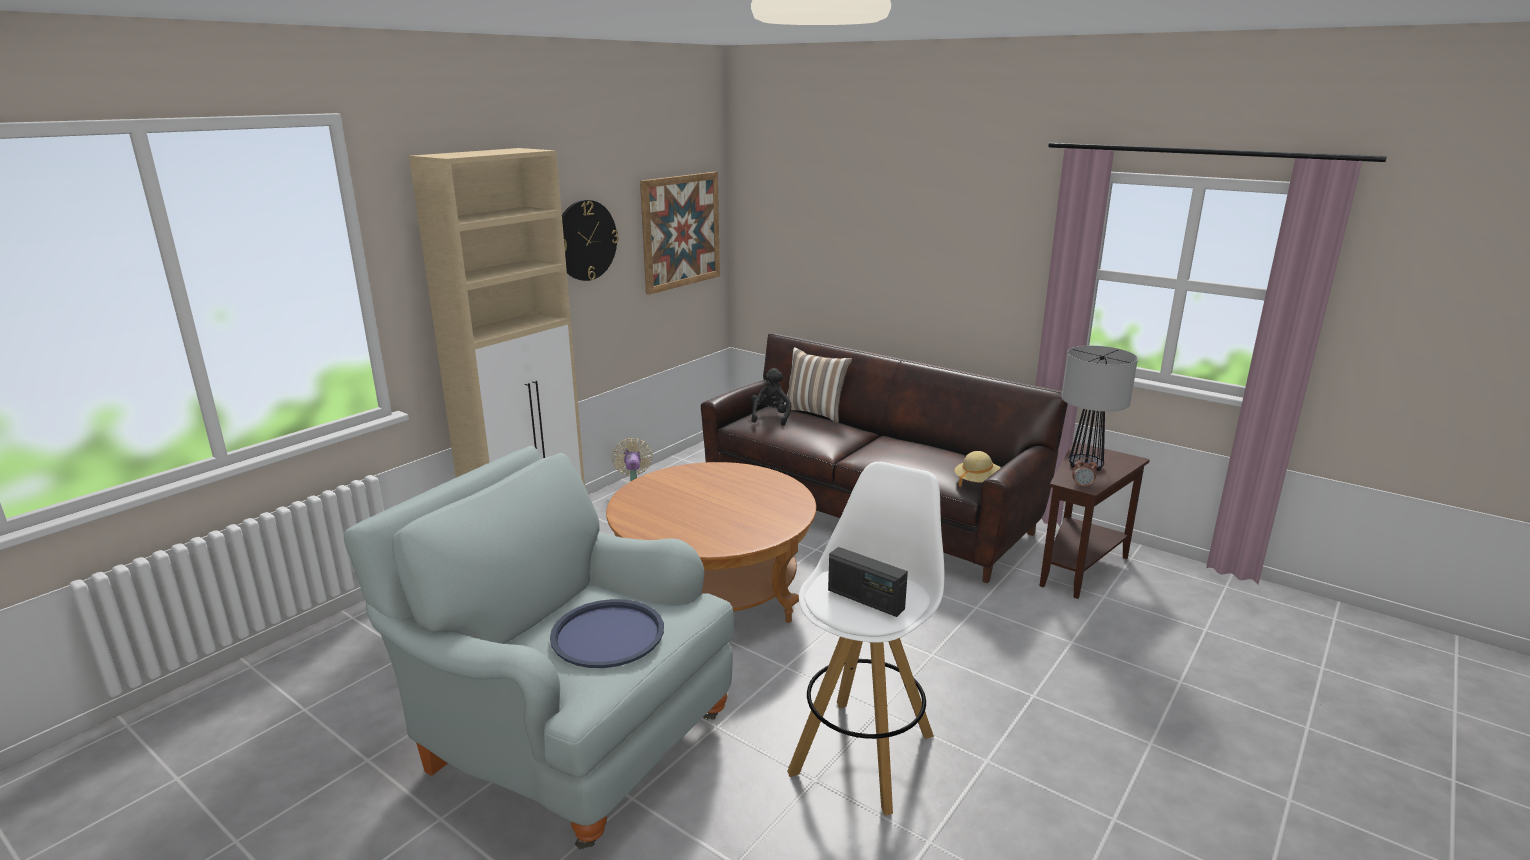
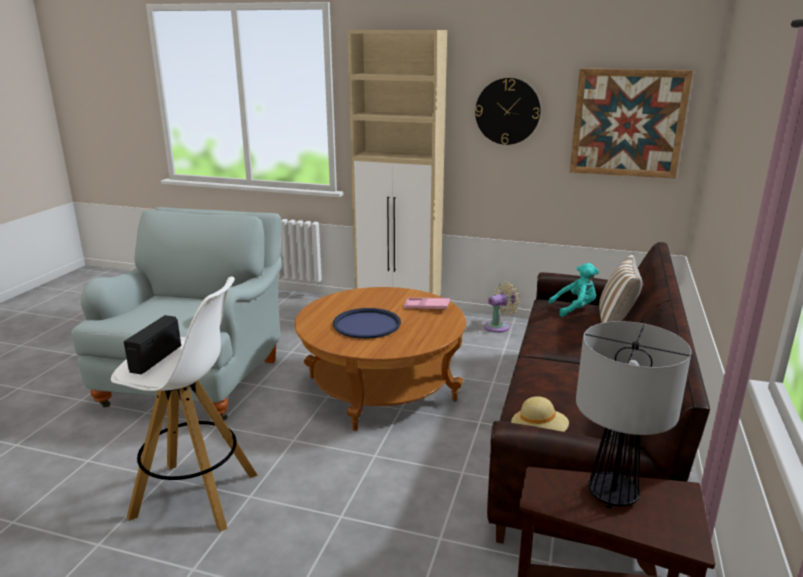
camera: 70 degrees right, 0 degrees up
(607, 634) = (163, 312): blue tray -> blue tray (367, 324)
(705, 476) = (426, 307): none -> pink tray
(771, 417) = (575, 309): black plush toy -> turquoise plush toy
(1082, 485) = (541, 493): alarm clock -> none

